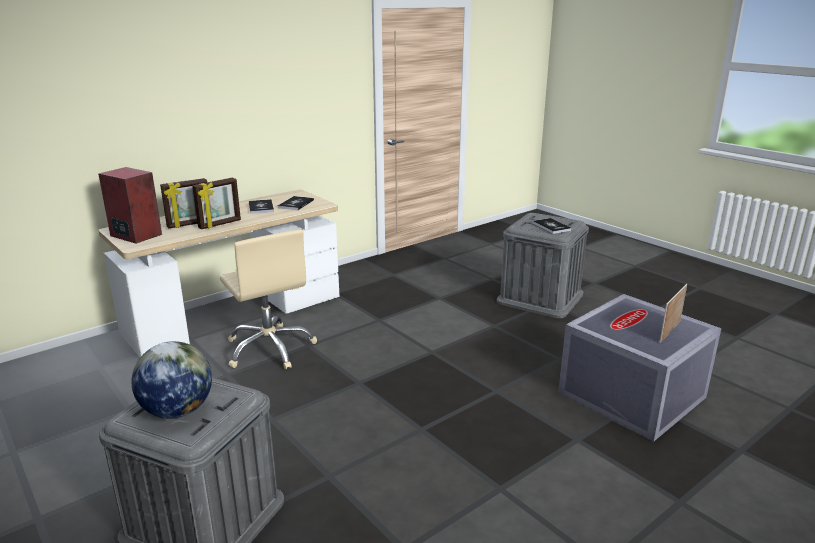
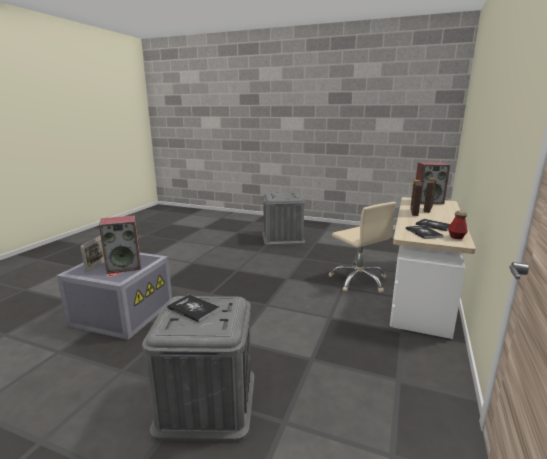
camera: 150 degrees right, 5 degrees down
(177, 411) = (283, 194): globe -> none
(270, 348) = (359, 280): beige office chair -> beige office chair turned 150 degrees counterclockwise
(282, 196) = (456, 237): none -> bottle
(628, 319) = (124, 266): none -> speaker

